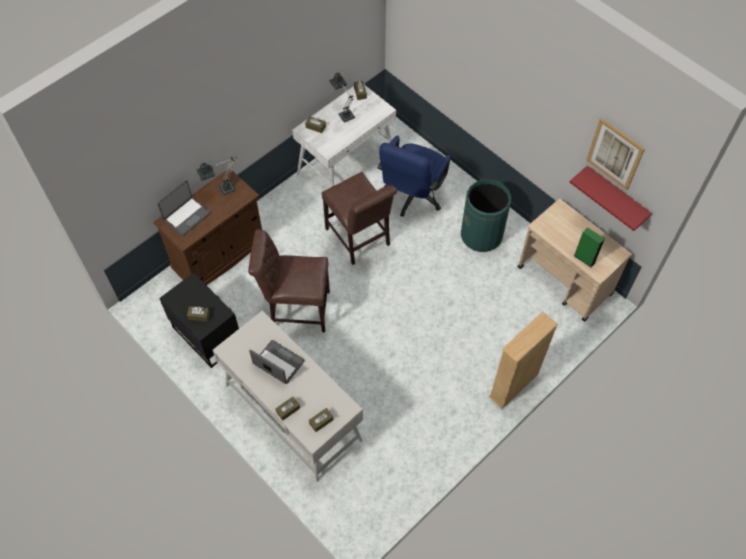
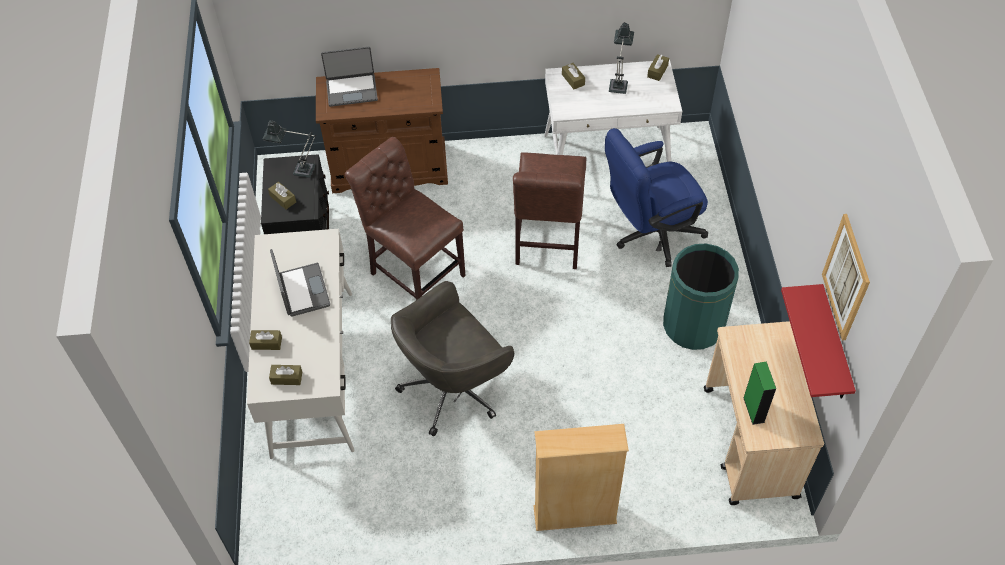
camera: 40 degrees right, 5 degrees down
(223, 190) = (411, 85): table lamp -> table lamp (299, 169)
(385, 362) = (454, 388): none -> grey office chair

